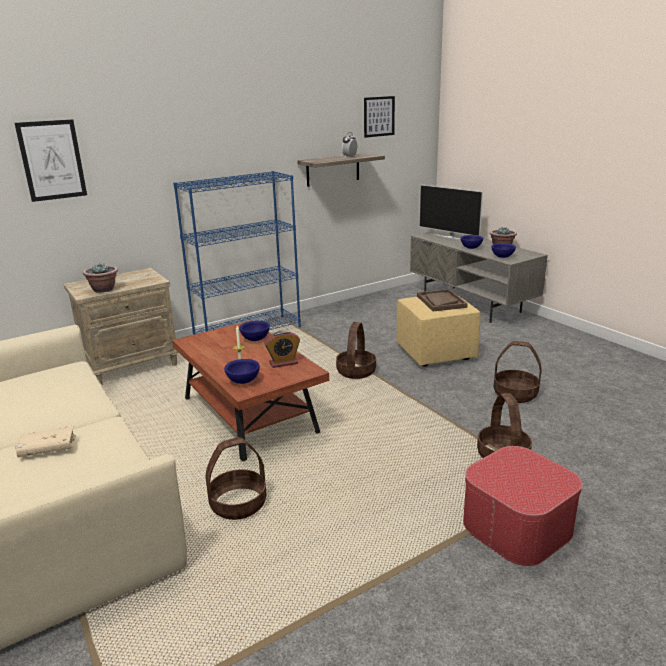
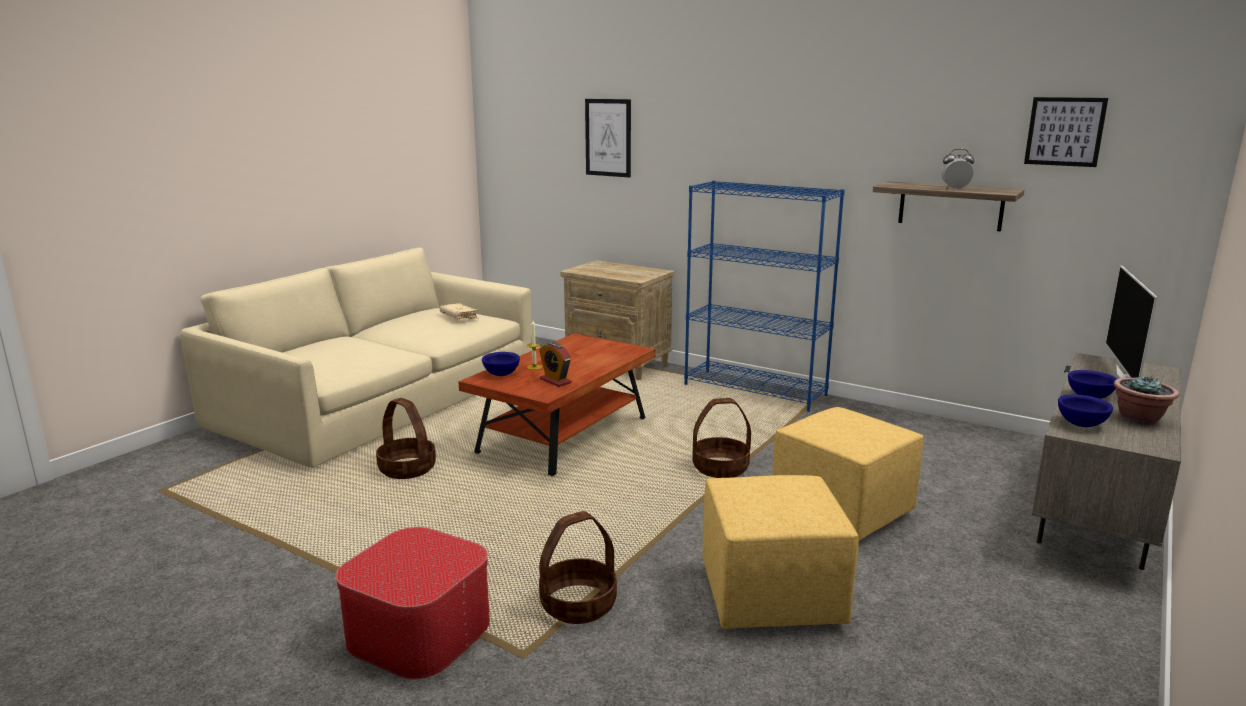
camera: 65 degrees right, 5 degrees down
(48, 448) = (353, 345): beige book -> beige book (459, 317)
(103, 289) = (592, 271): potted plant -> none
(255, 339) = (604, 359): blue bowl -> none
(441, 301) = (856, 429): brown tray -> none
(515, 394) = (773, 597): basket -> yellow ottoman

